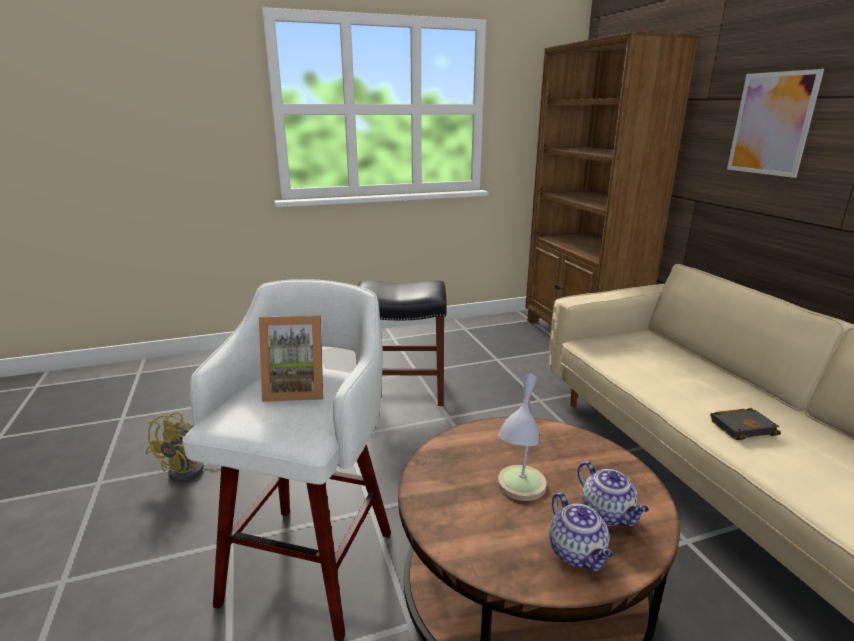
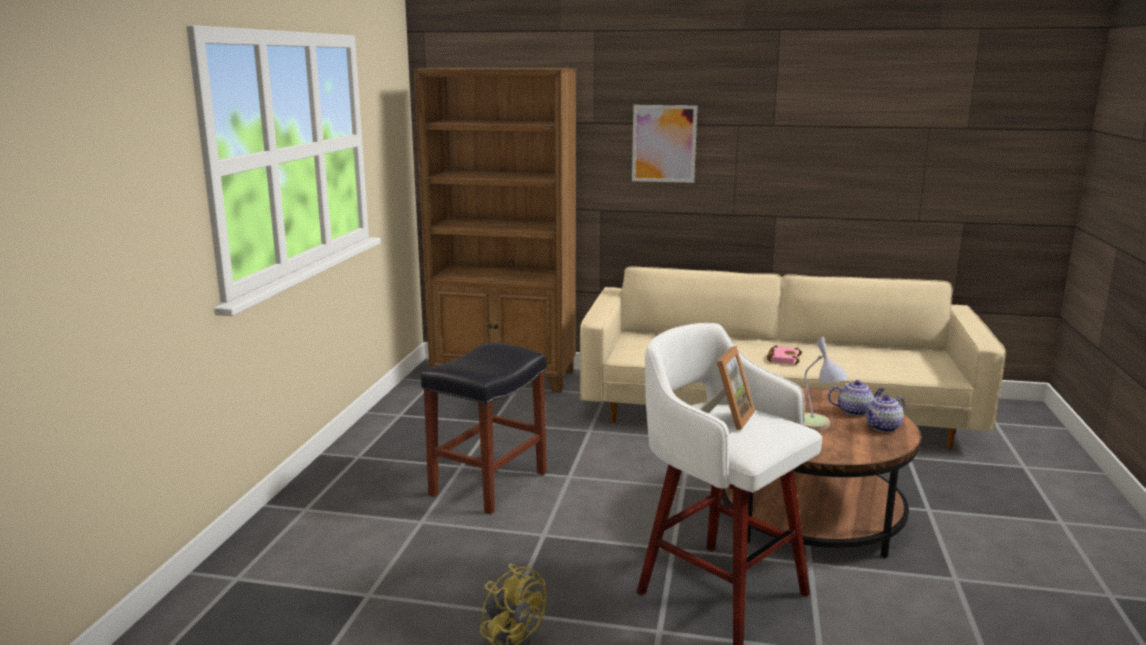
camera: 60 degrees left, 5 degrees down
(577, 553) = (883, 427): teapot -> teapot turned 135 degrees clockwise
(742, 427) = (782, 358): black book -> pink book

